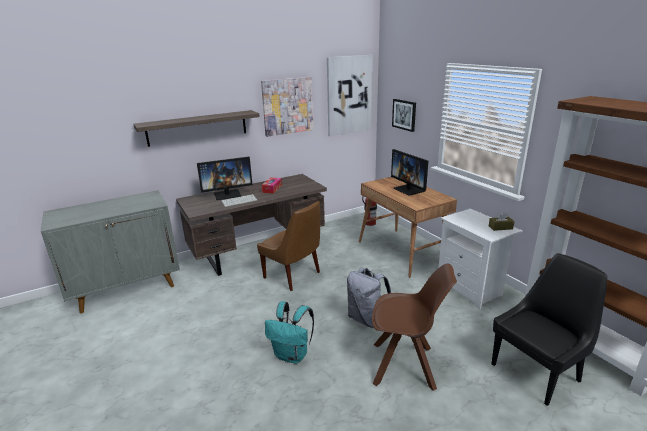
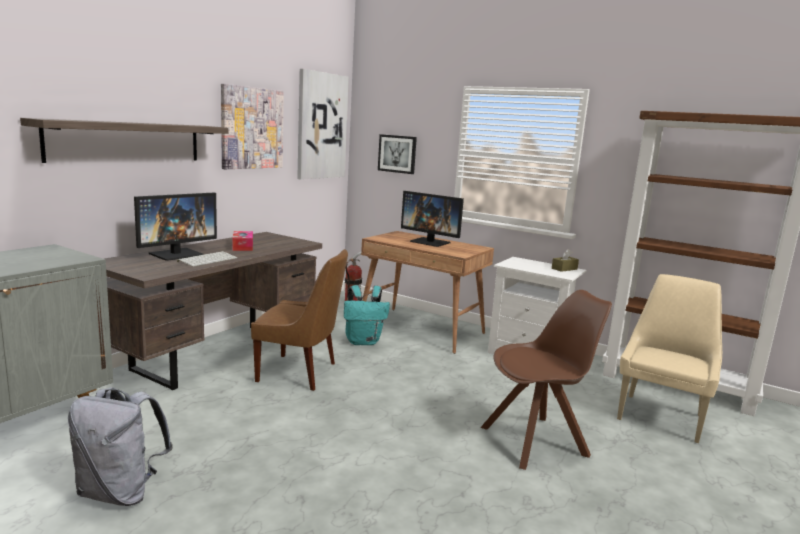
camera: 30 degrees left, 10 degrees down
(292, 355) = (387, 463): turquoise backpack -> turquoise backpack (363, 341)
(367, 319) = (445, 403): grey backpack -> grey backpack (121, 492)
(537, 371) = (661, 416): black chair -> beige chair

